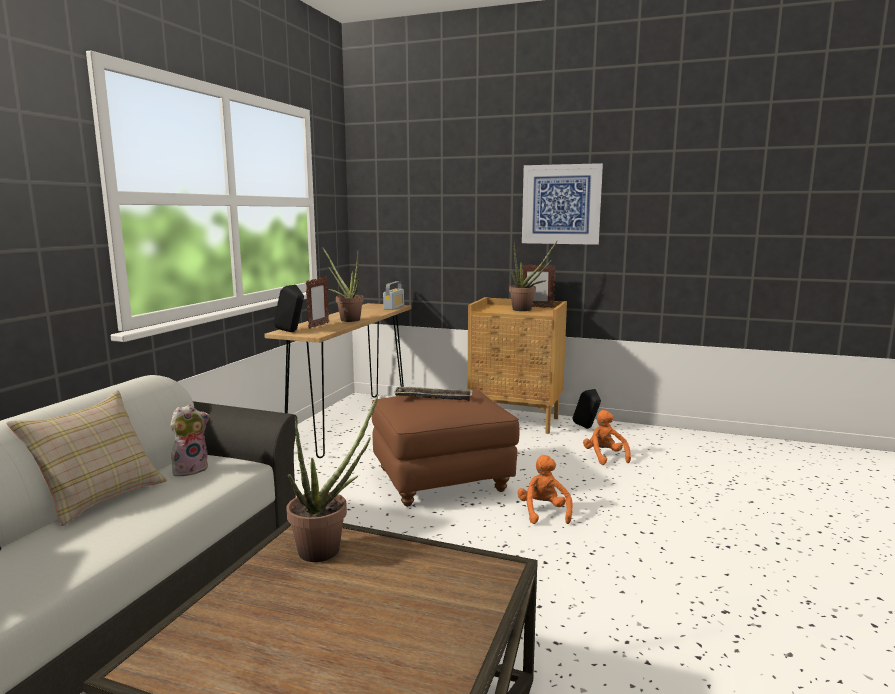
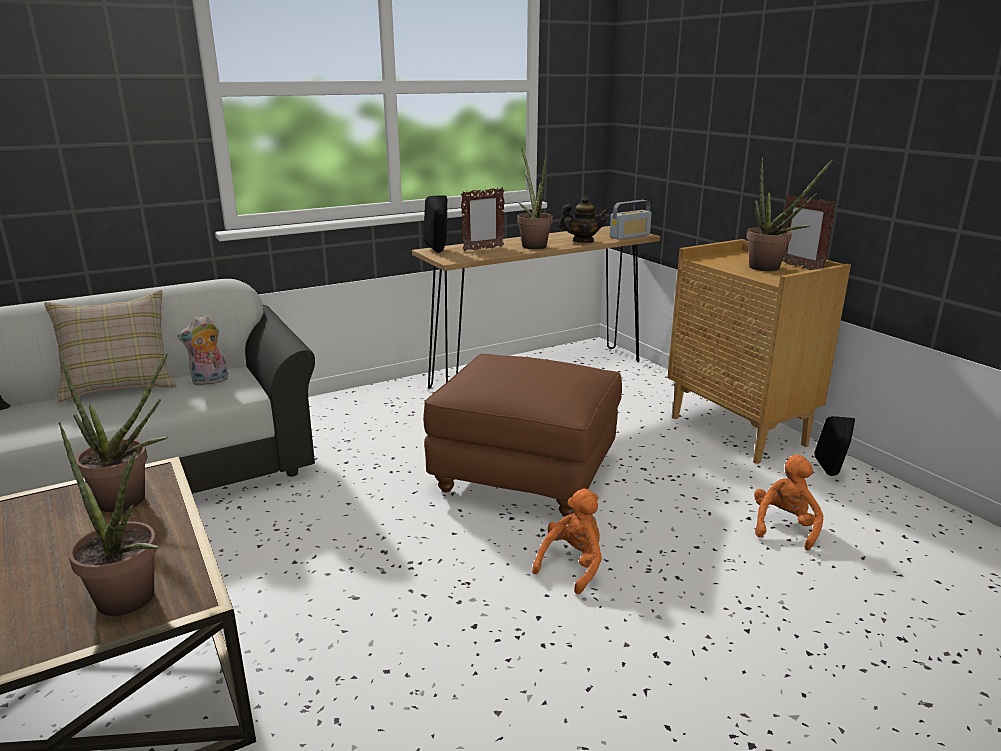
camera: 40 degrees right, 10 degrees up
(191, 469) = (210, 381): plush toy -> plush toy turned 150 degrees clockwise
(373, 313) = (583, 241): none -> teapot
(433, 397) = (518, 369): tray -> none
(474, 588) = (132, 604): none -> potted plant
(561, 204) = (872, 95): picture -> none

